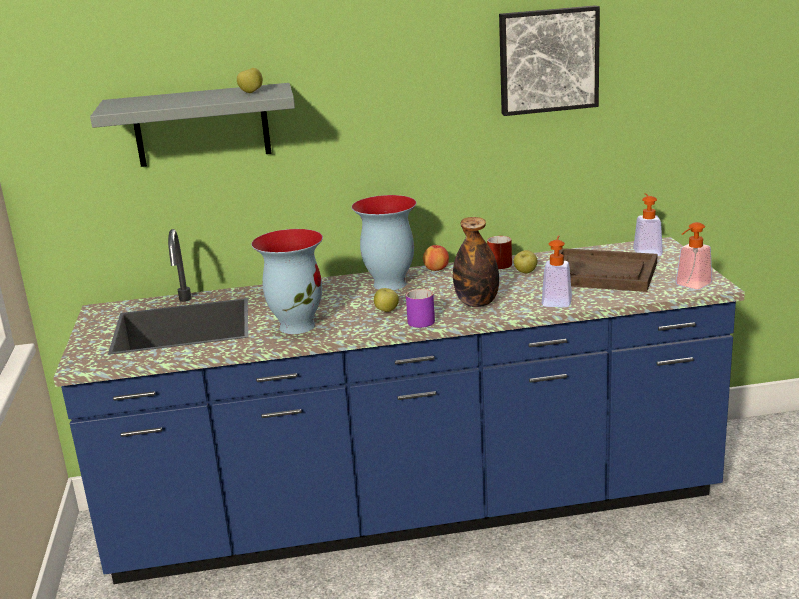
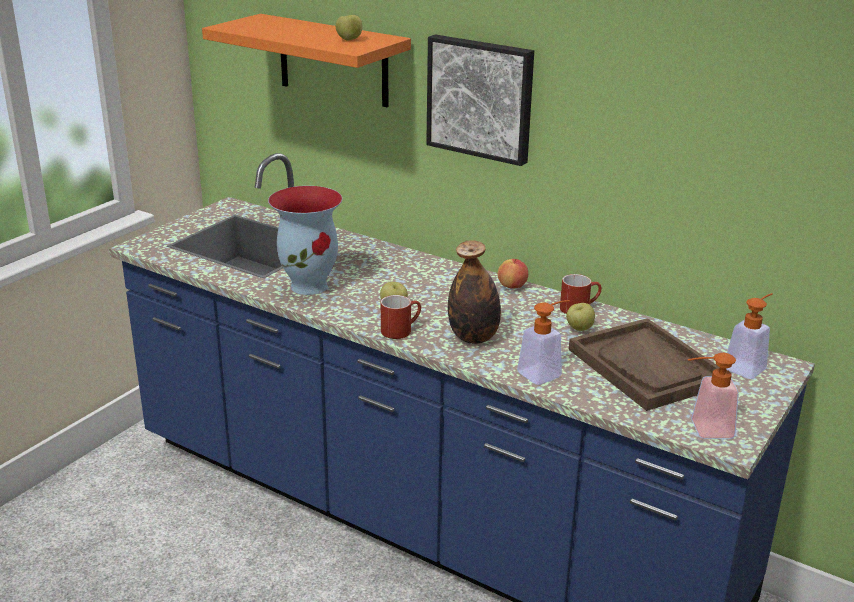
camera: 40 degrees right, 5 degrees up
(201, 125) = (333, 61): grey shelf -> orange shelf
(388, 284) = (446, 282): vase -> none
(421, 319) = (400, 329): purple mug -> red mug
(548, 60) = (689, 85): picture -> picture (481, 98)

